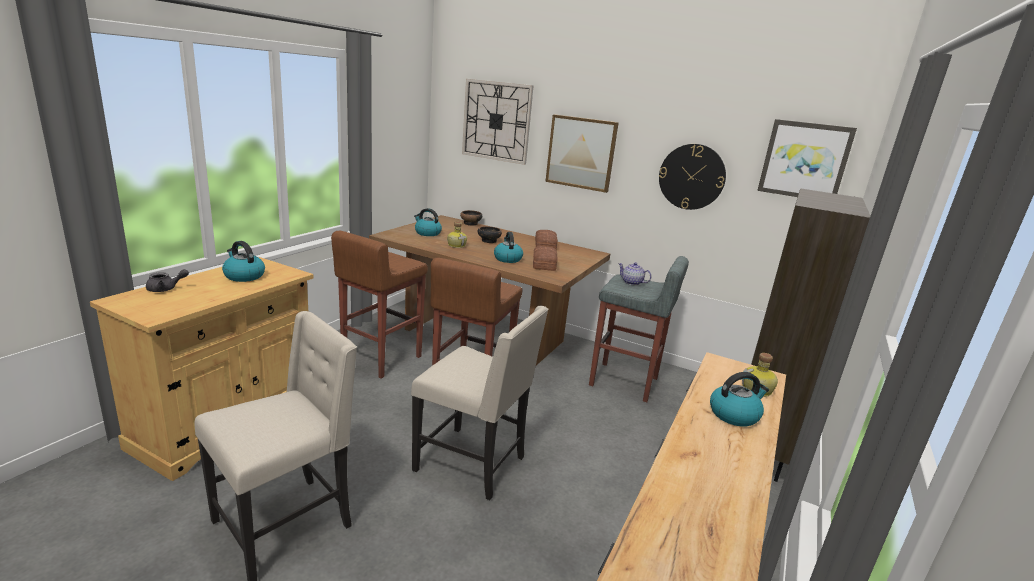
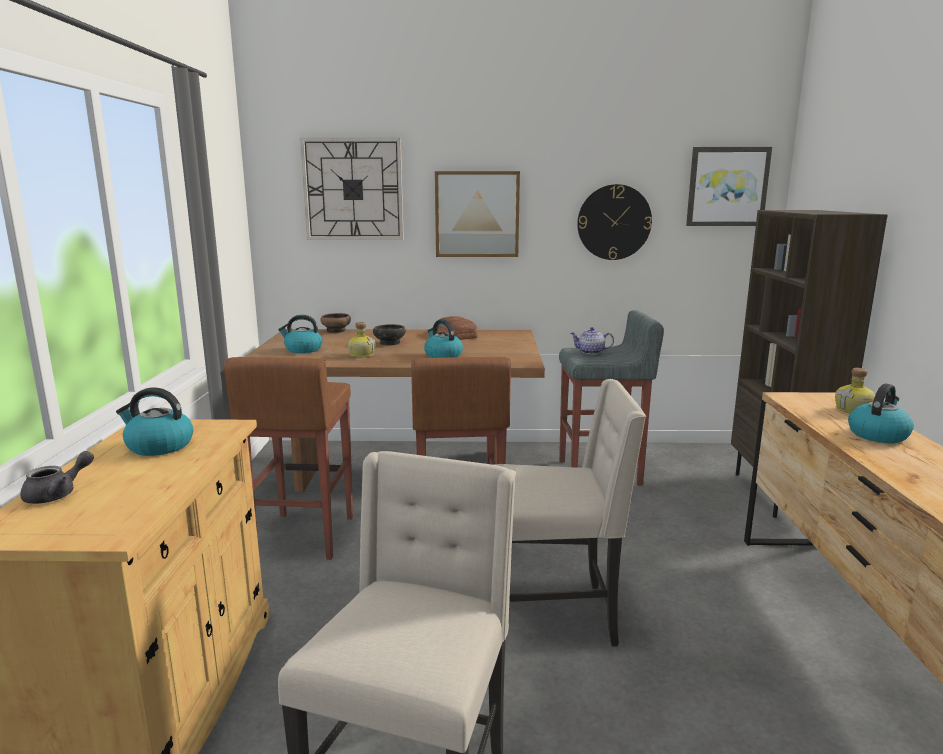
camera: 25 degrees left, 5 degrees down
(543, 264) = (488, 352): bread -> none

